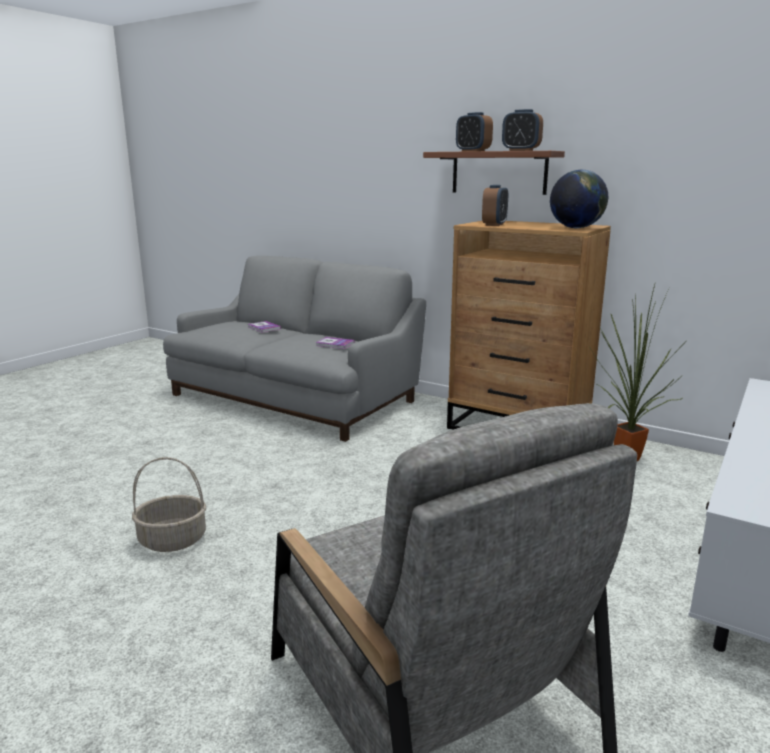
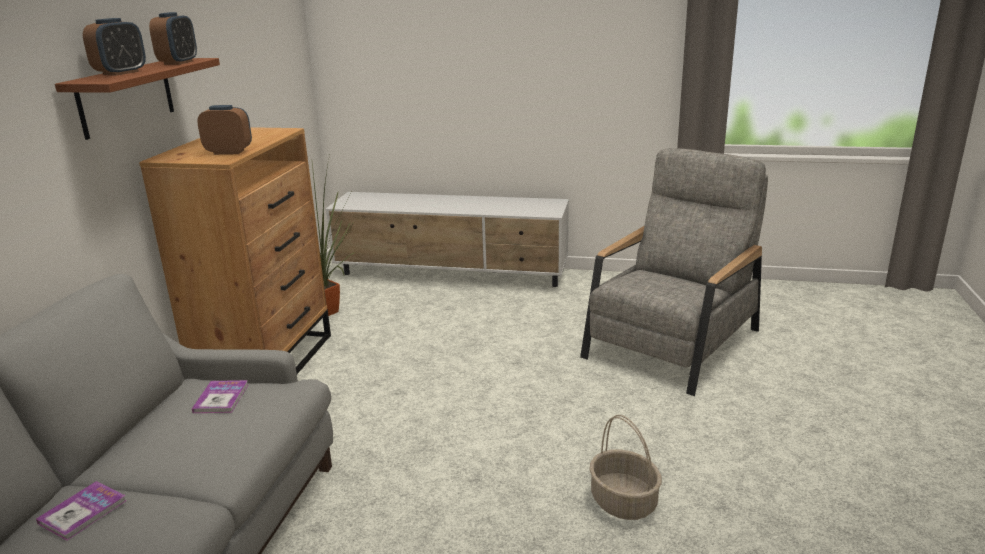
camera: 110 degrees left, 5 degrees up
(576, 228) = (267, 131): globe -> none

